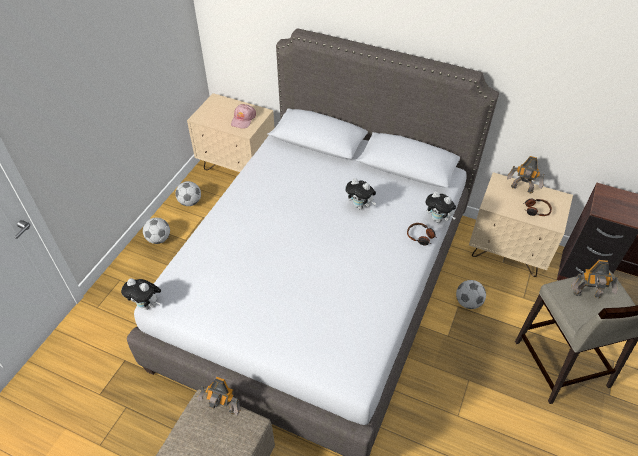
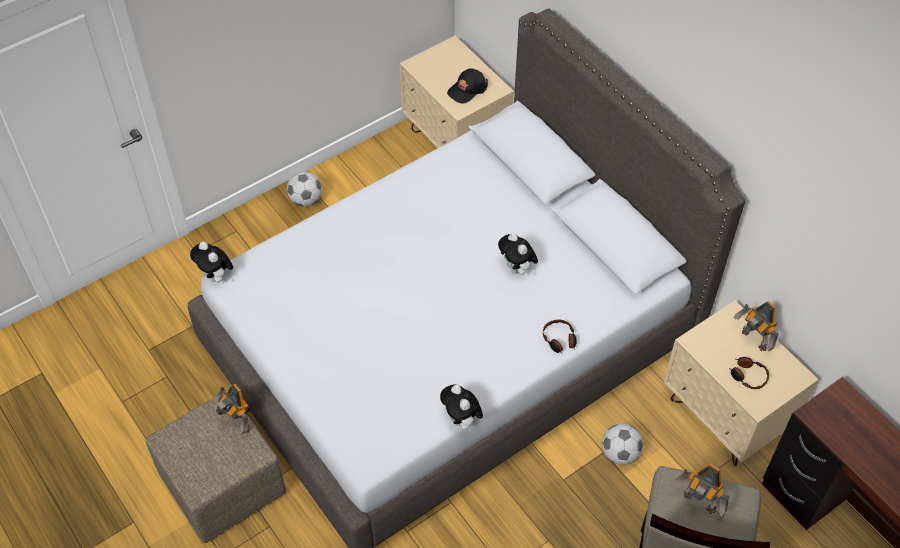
camera: 30 degrees right, 5 degrees up
(190, 202) = (369, 167): football -> none
(243, 119) = (467, 89): pink cap -> black cap
(438, 219) = (598, 329): plush toy -> plush toy (461, 420)

